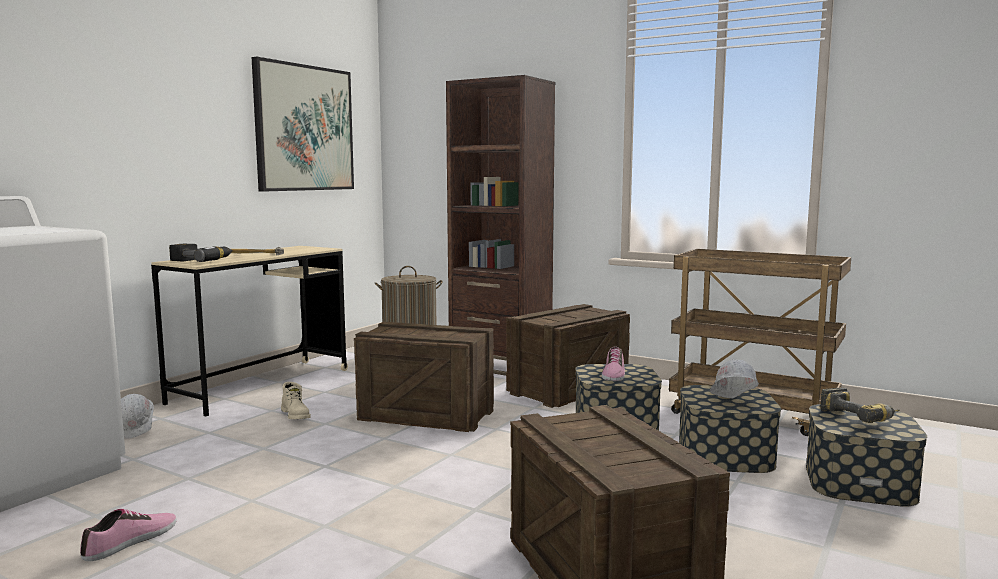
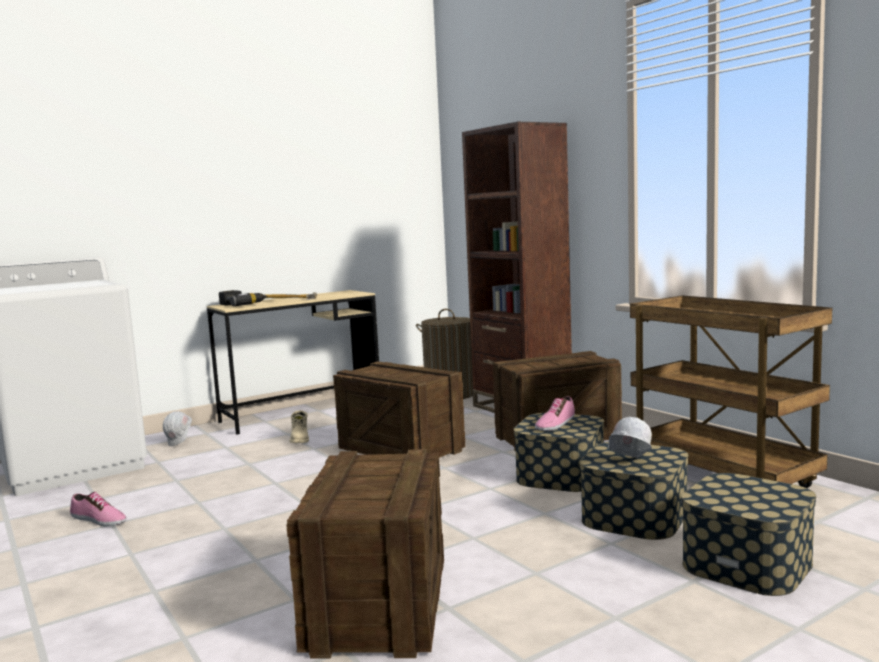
camera: 25 degrees right, 0 degrees up
(131, 541) = (98, 520): shoe -> shoe turned 60 degrees clockwise
(304, 128) = (355, 184): picture -> none
(860, 417) = (749, 491): power drill -> none

